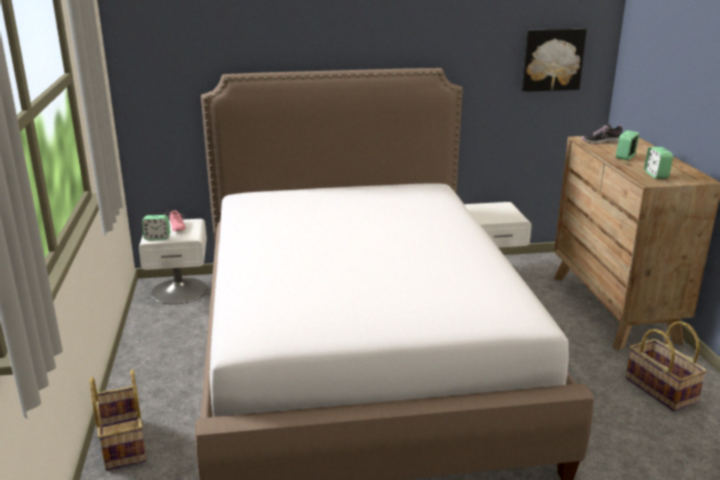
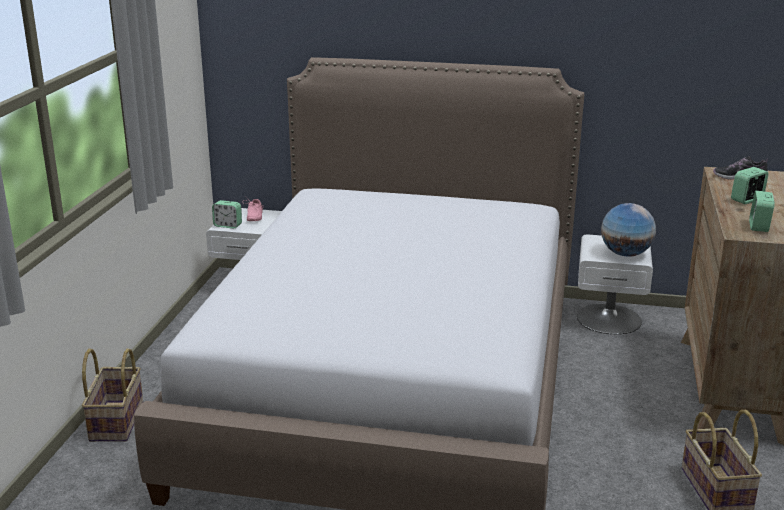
camera: 20 degrees right, 0 degrees up
(504, 215) = (625, 254): none -> globe
(552, 59) = (708, 68): picture -> none

